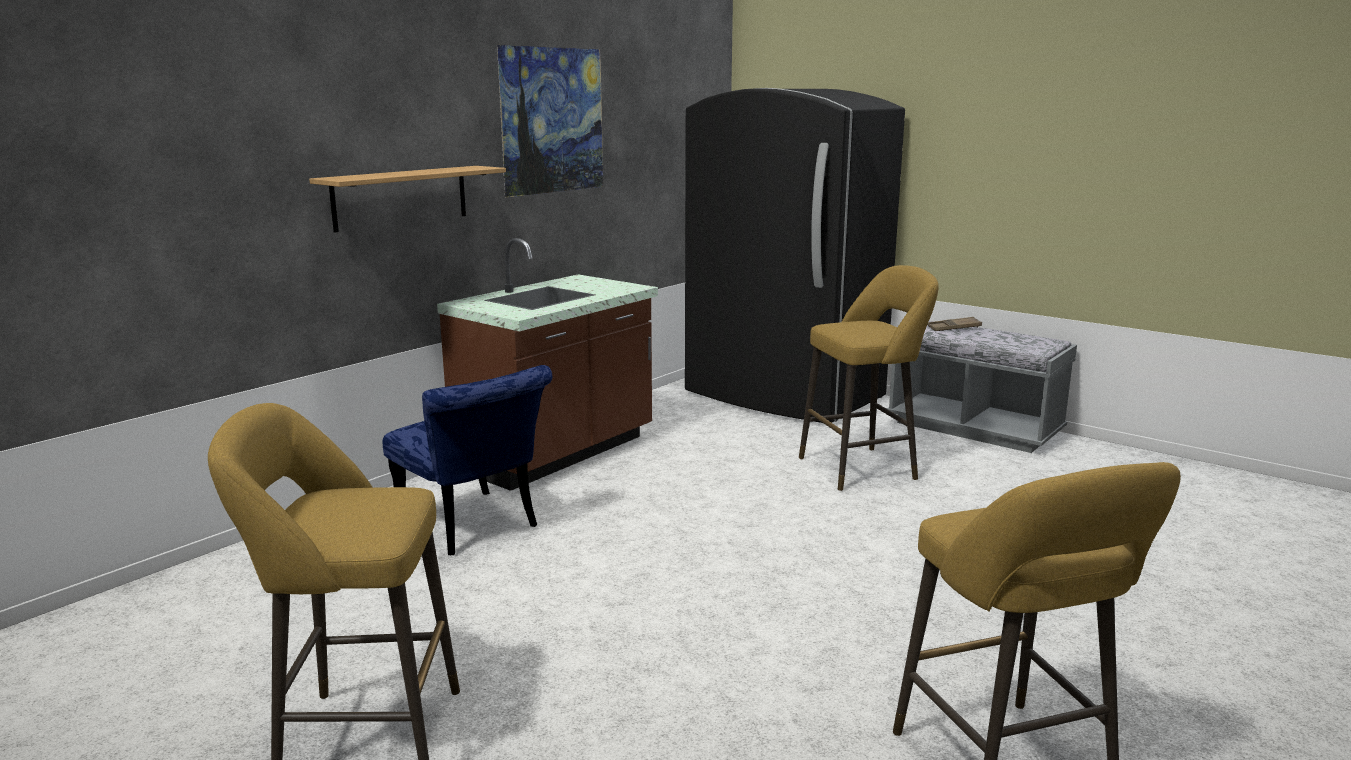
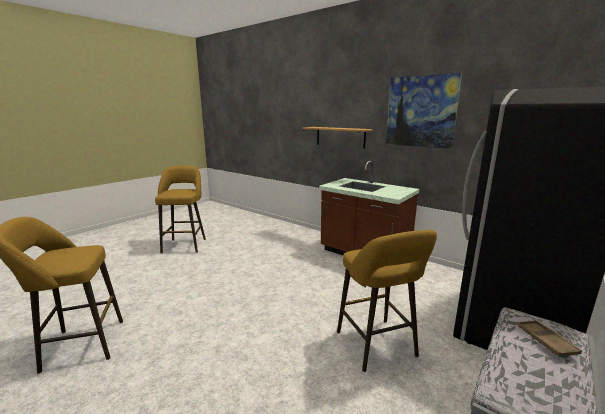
camera: 90 degrees right, 0 degrees up
(473, 528) = (292, 246): blue chair -> none

